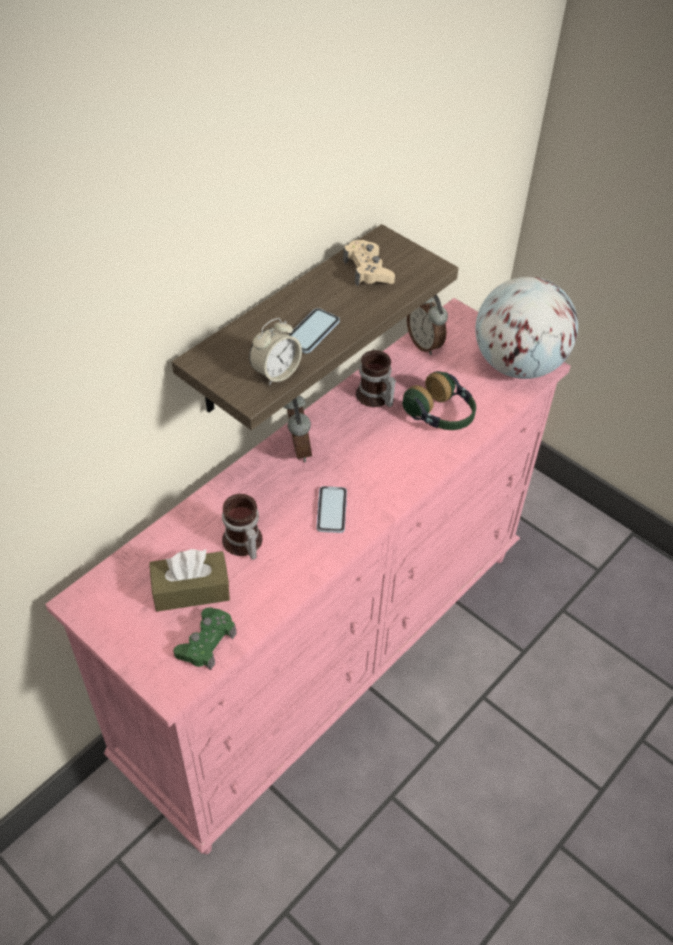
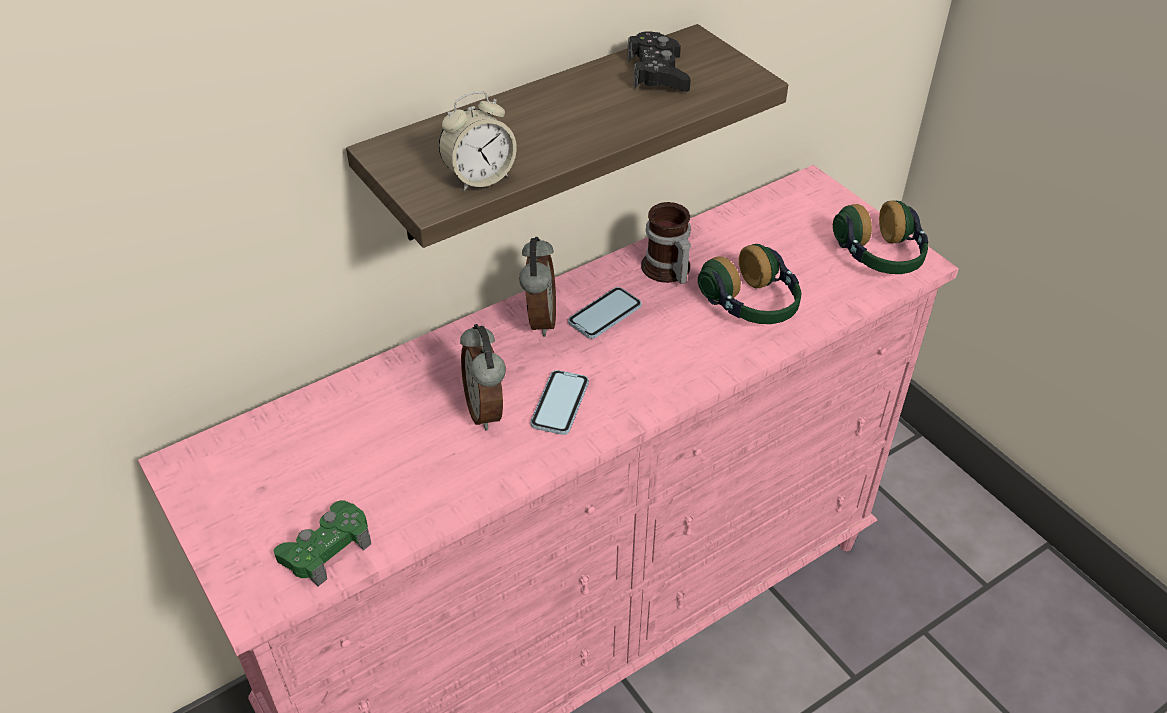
camera: 15 degrees right, 5 degrees down
(191, 590) = (332, 475): brown tissue box -> none
(242, 544) = (423, 427): mug -> none
(312, 332) = (550, 136): phone -> phone (605, 315)
(368, 270) = (657, 73): beige game controller -> black game controller
(425, 344) = (756, 215): alarm clock -> alarm clock (486, 410)
(517, 365) = (880, 257): globe -> headphones

